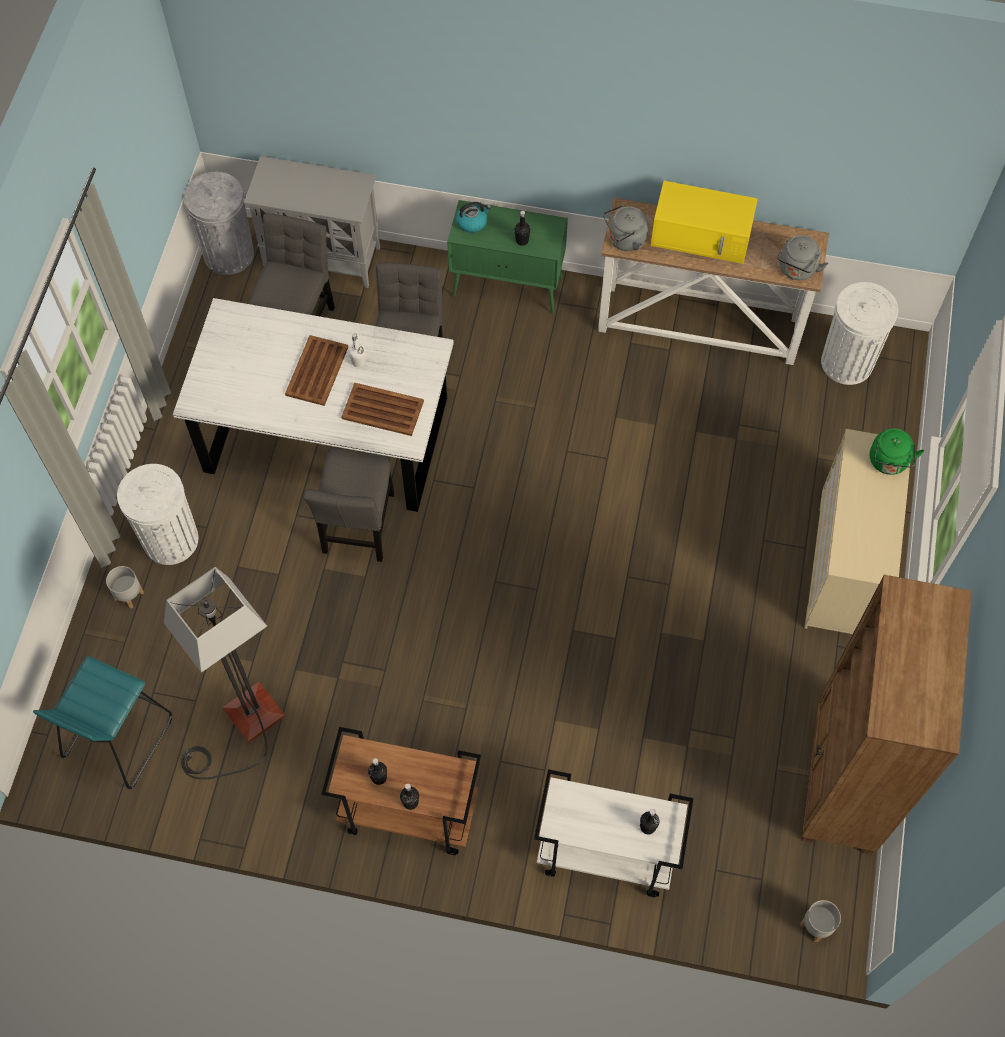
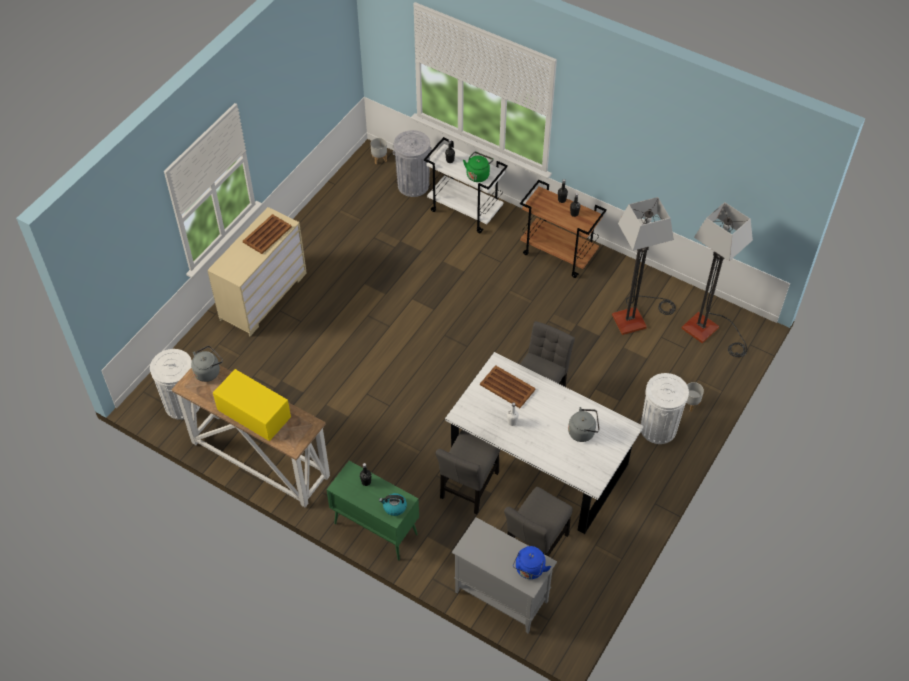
camera: 160 degrees left, 10 degrees down
(117, 737) = (709, 332): turquoise stool -> floor lamp
(228, 254) = (571, 624): grey trash can -> grey trash can (413, 185)
(274, 182) = (529, 570): none -> blue kettle
(317, 370) = (541, 424): brown tray -> brown tray (267, 235)
(624, 240) = (305, 425): grey kettle -> grey kettle (583, 432)
(842, 780) = (331, 205): brown bookcase -> none
(888, 462) = (229, 262): green kettle -> green kettle (478, 174)

